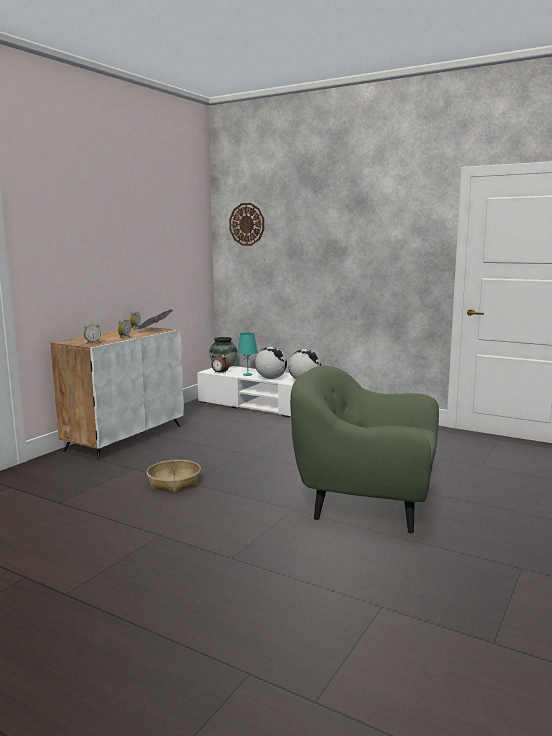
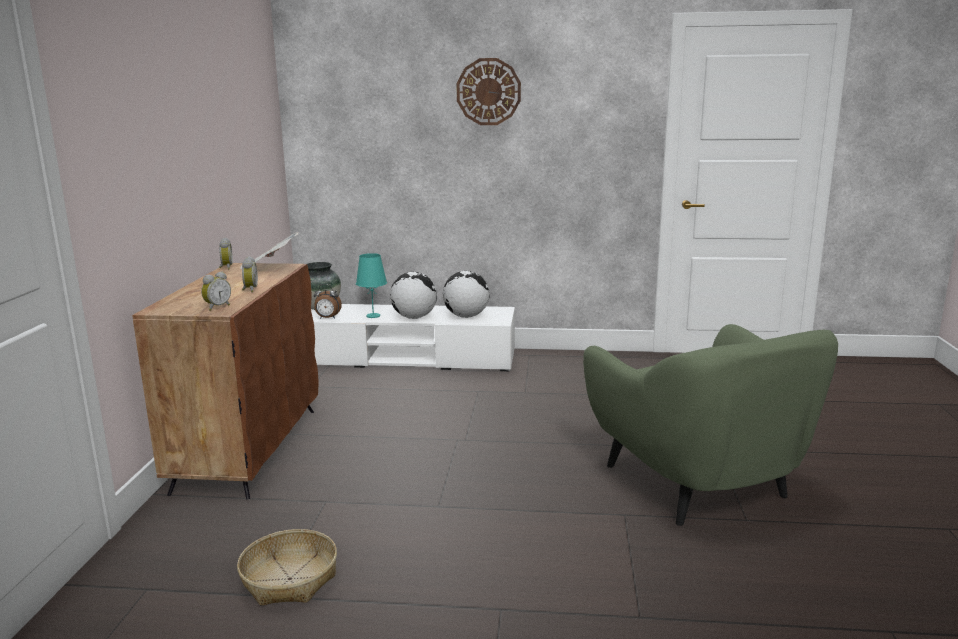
camera: 25 degrees left, 5 degrees up
(125, 437) = (248, 448): white cabinet -> brown cabinet
(174, 483) = (418, 512): basket -> basket (290, 579)
(247, 224) = (343, 88): wall clock -> wall clock (488, 92)
(365, 504) = (697, 483): green armchair -> green armchair turned 105 degrees counterclockwise

